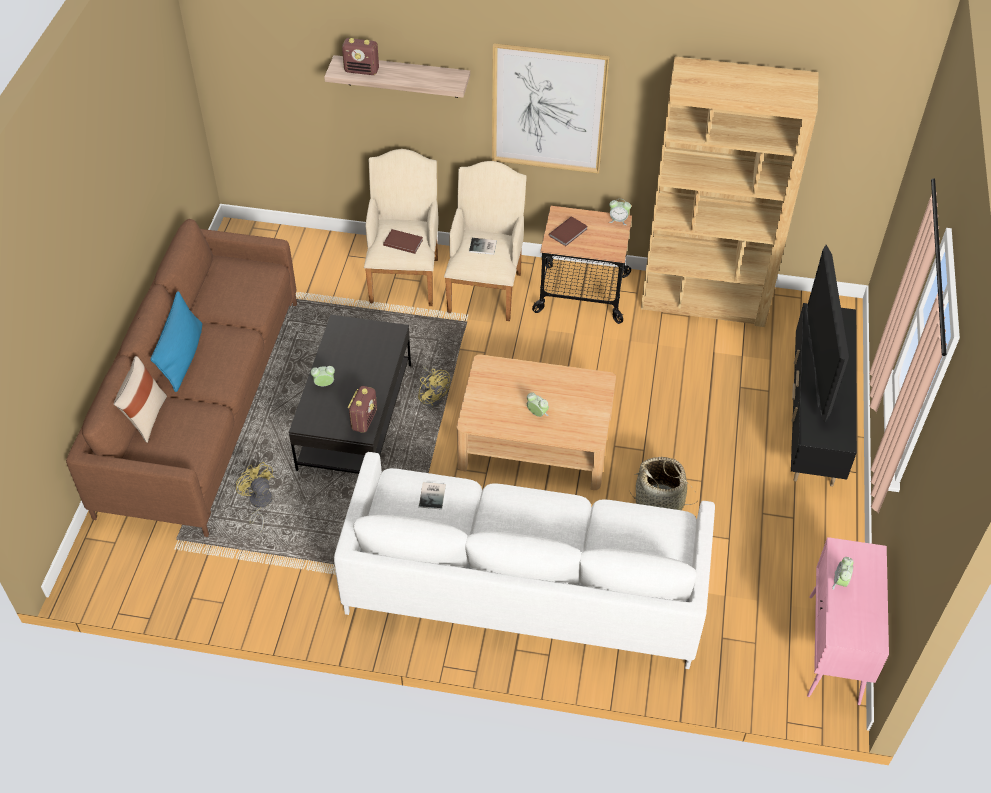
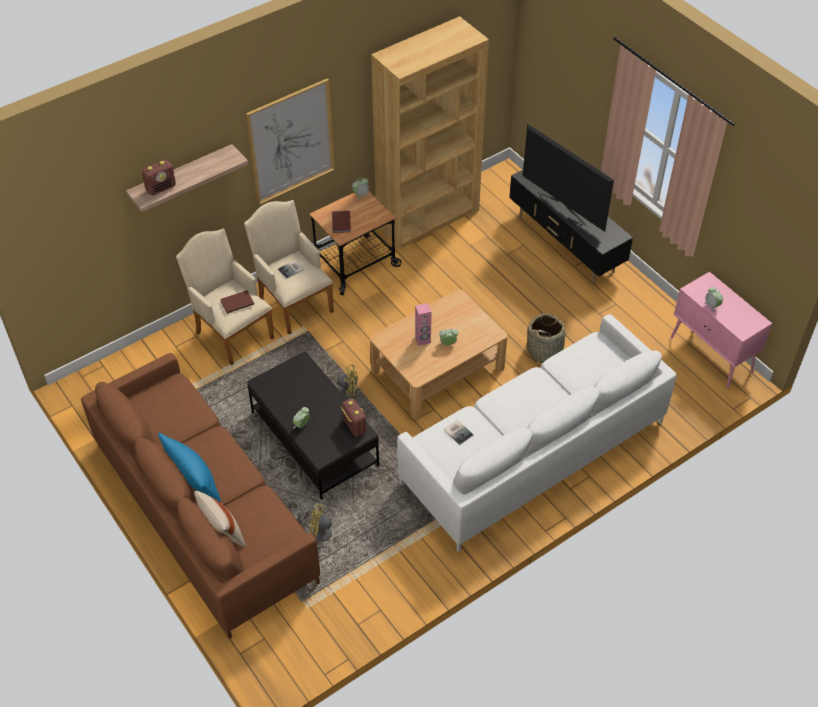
camera: 45 degrees left, 0 degrees up
(518, 393) = (423, 340): none -> pink speaker

